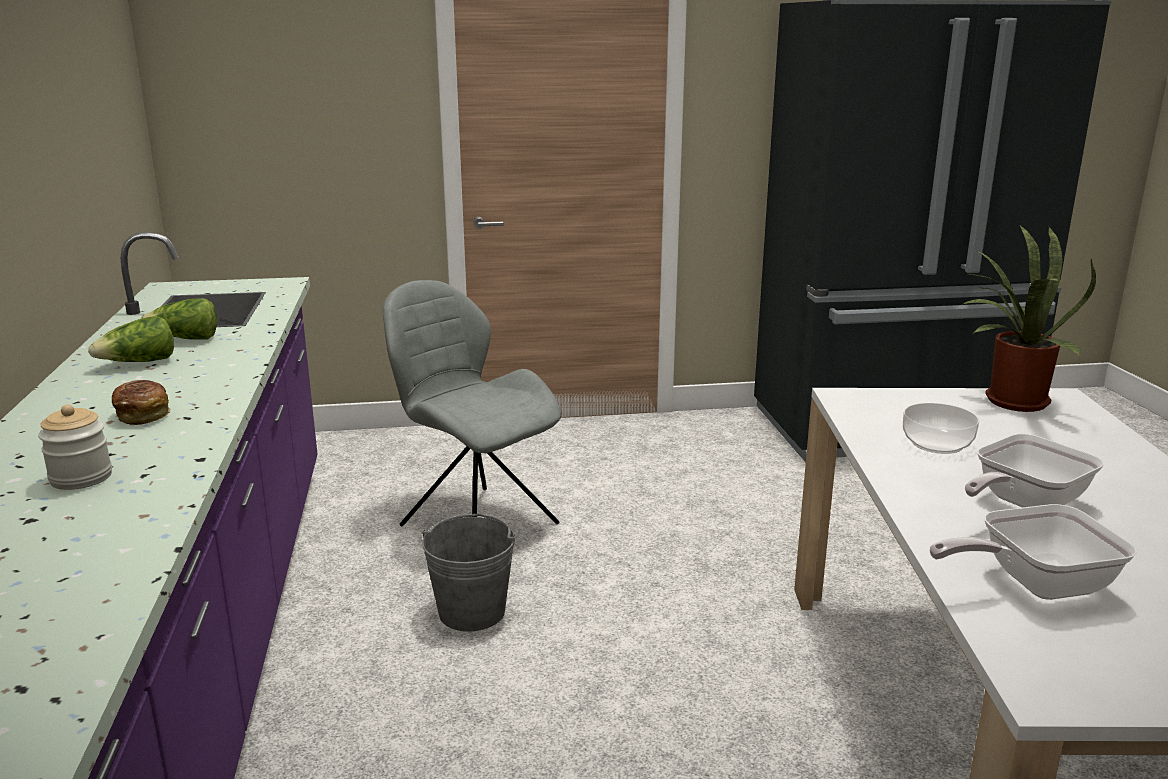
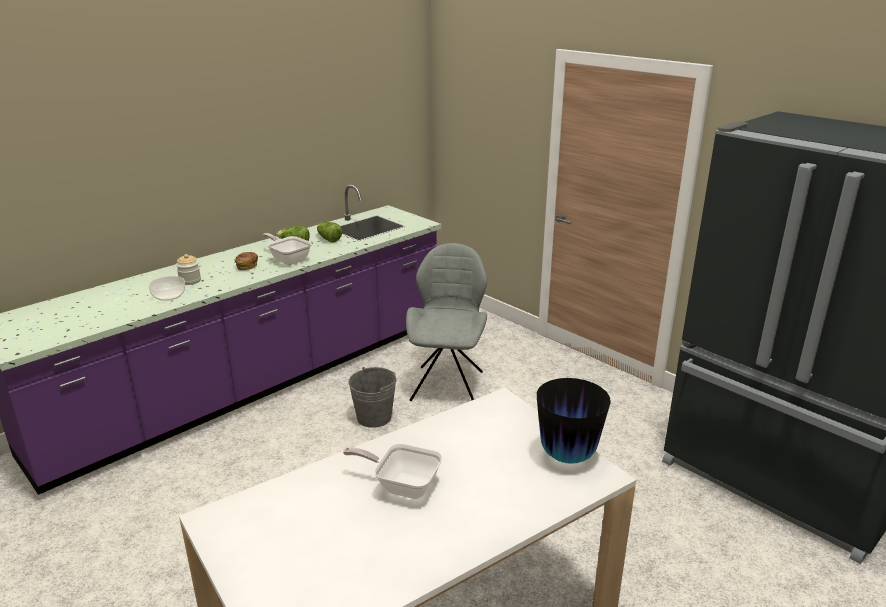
camera: 55 degrees right, 5 degrees up
(937, 443) = (462, 443): bowl -> bowl (169, 295)
(1009, 401) = (567, 456): potted plant -> vase
(1033, 584) = (306, 502): frying pan -> frying pan (288, 259)

